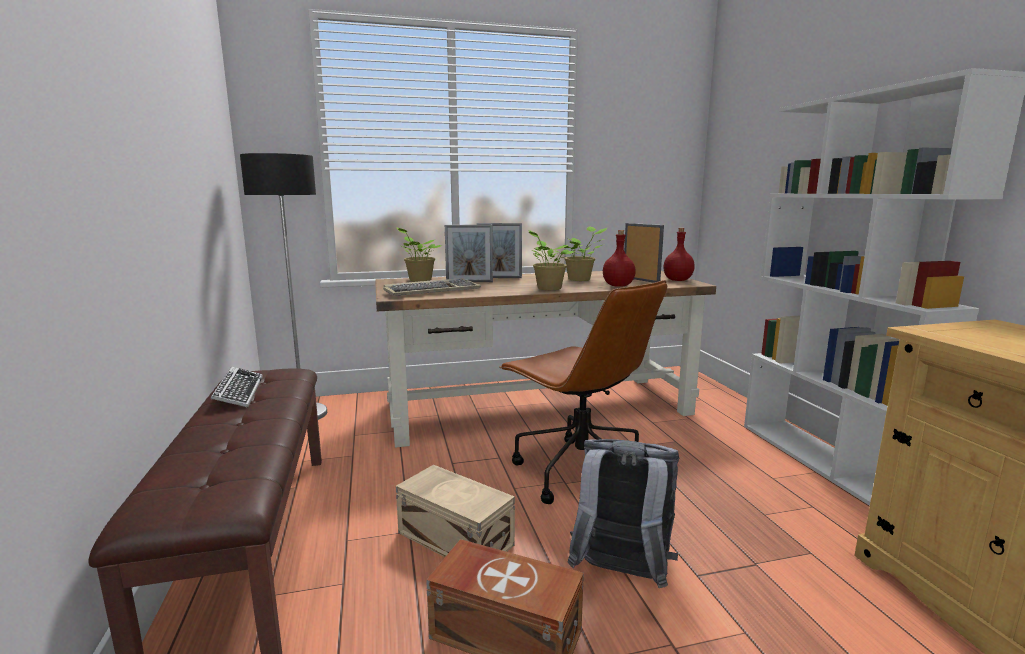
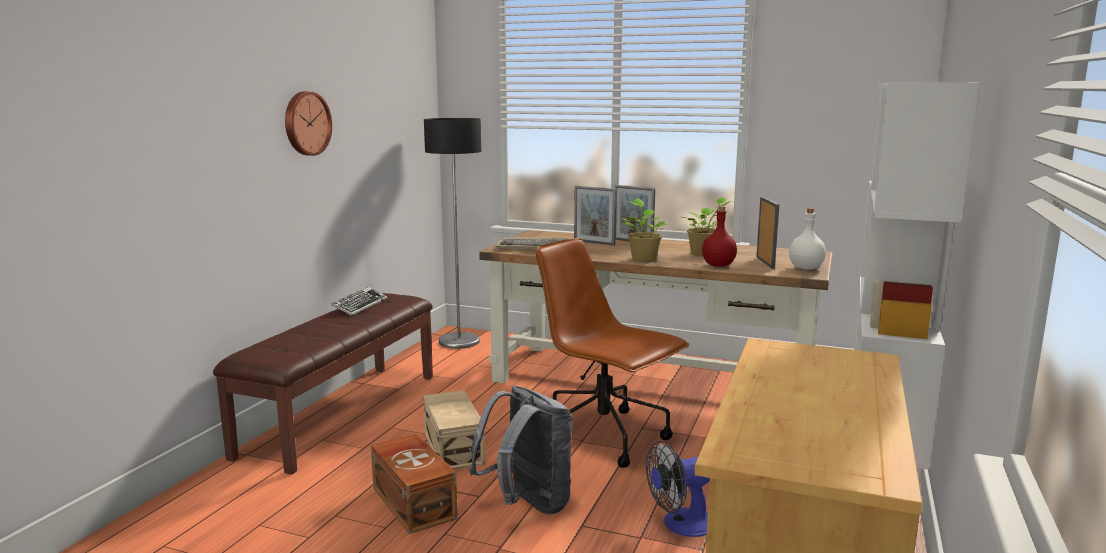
camera: 35 degrees right, 0 degrees up
(138, 128) = (306, 123): none -> wall clock
(418, 280) = (558, 235): potted plant -> none
(578, 472) = (605, 437): brown office chair -> brown office chair turned 135 degrees clockwise
(677, 280) = (805, 268): red bottle -> white bottle
(760, 535) = (681, 524): none -> fan

